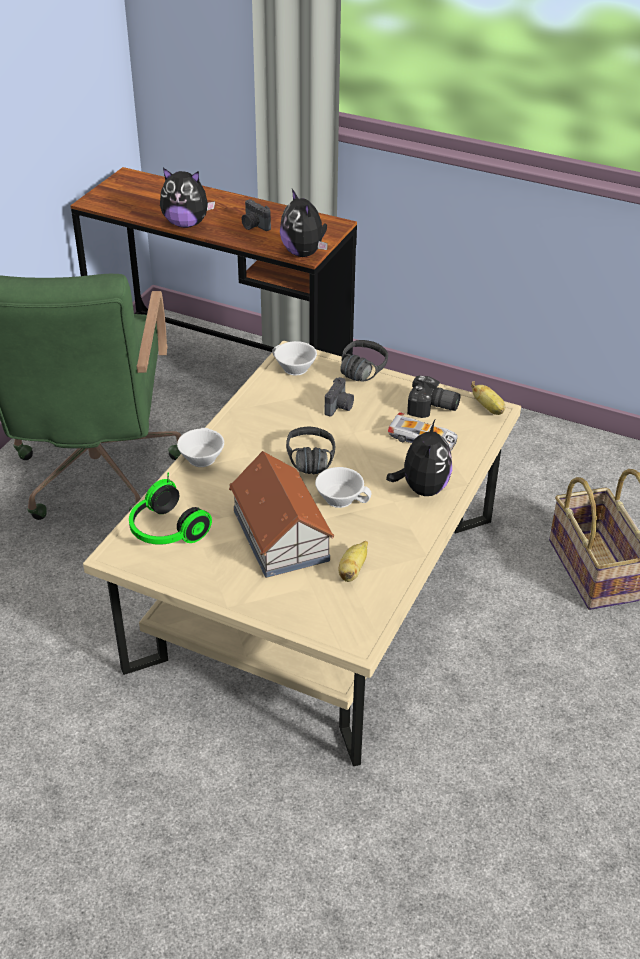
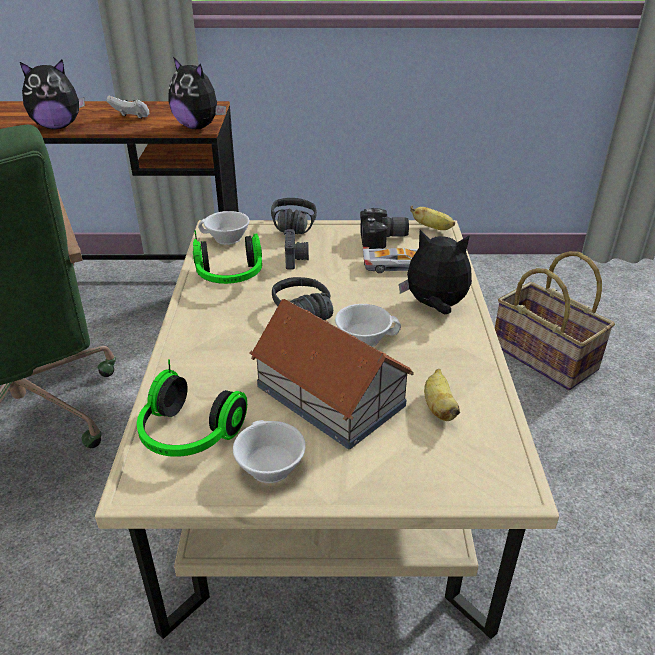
camera: 25 degrees left, 5 degrees down
(200, 457) = (180, 342): white cup -> white cup (267, 466)
(254, 226) = (131, 118): camera -> white game controller
(272, 409) = (230, 277): none -> headphones
(422, 488) = (435, 306): plush toy -> plush toy turned 60 degrees counterclockwise

